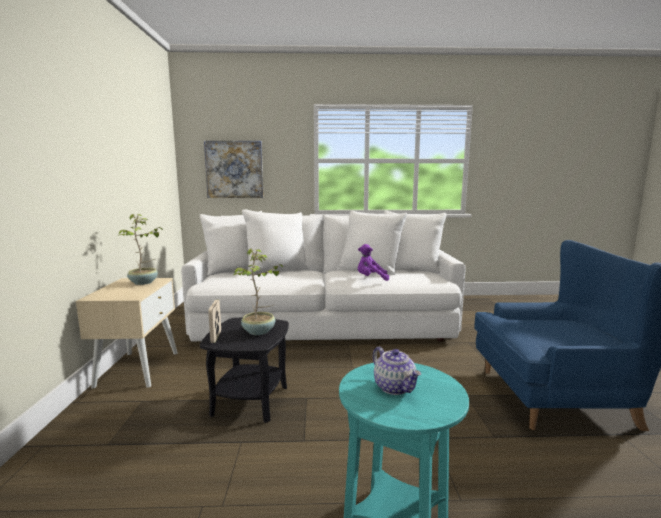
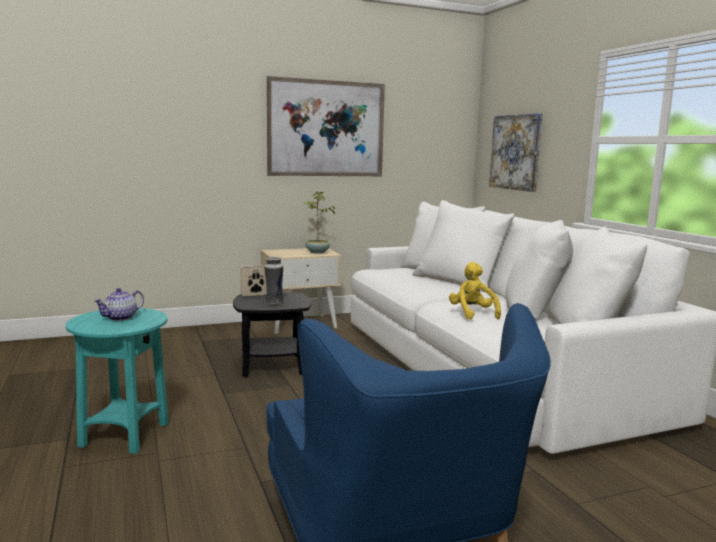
camera: 70 degrees right, 0 degrees up
(103, 142) = (326, 128): none -> picture
(259, 331) = (274, 303): potted plant -> vase
(371, 279) = (472, 314): purple plush toy -> yellow plush toy

